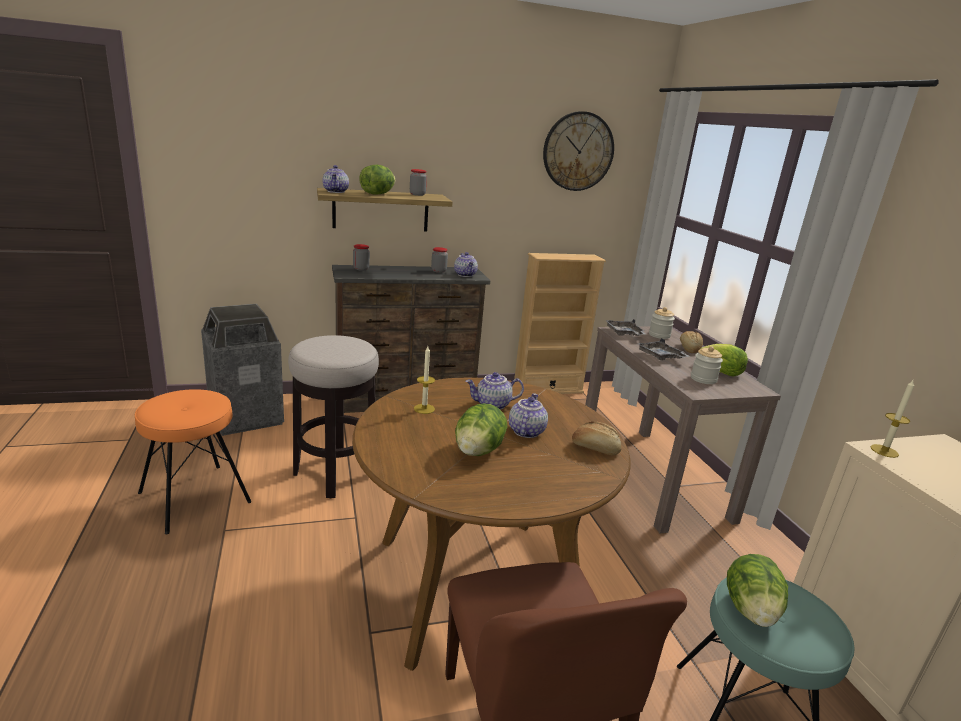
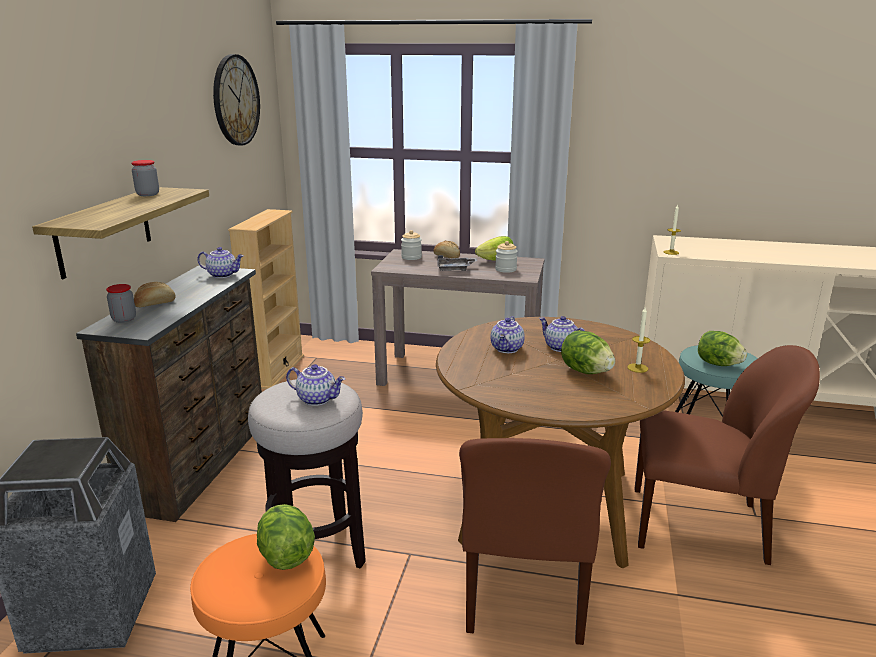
camera: 60 degrees left, 0 degrees up
(336, 191) = (86, 221): teapot -> teapot (317, 399)
(338, 595) = (524, 590): none -> brown chair
(377, 194) = (128, 207): lettuce -> lettuce (286, 556)
(424, 409) = (498, 377): candle -> candle (637, 368)
(438, 271) = (190, 283): jar -> none
(595, 448) = (596, 331): bread -> bread (155, 304)
(624, 333) = (396, 267): grey tray -> none

